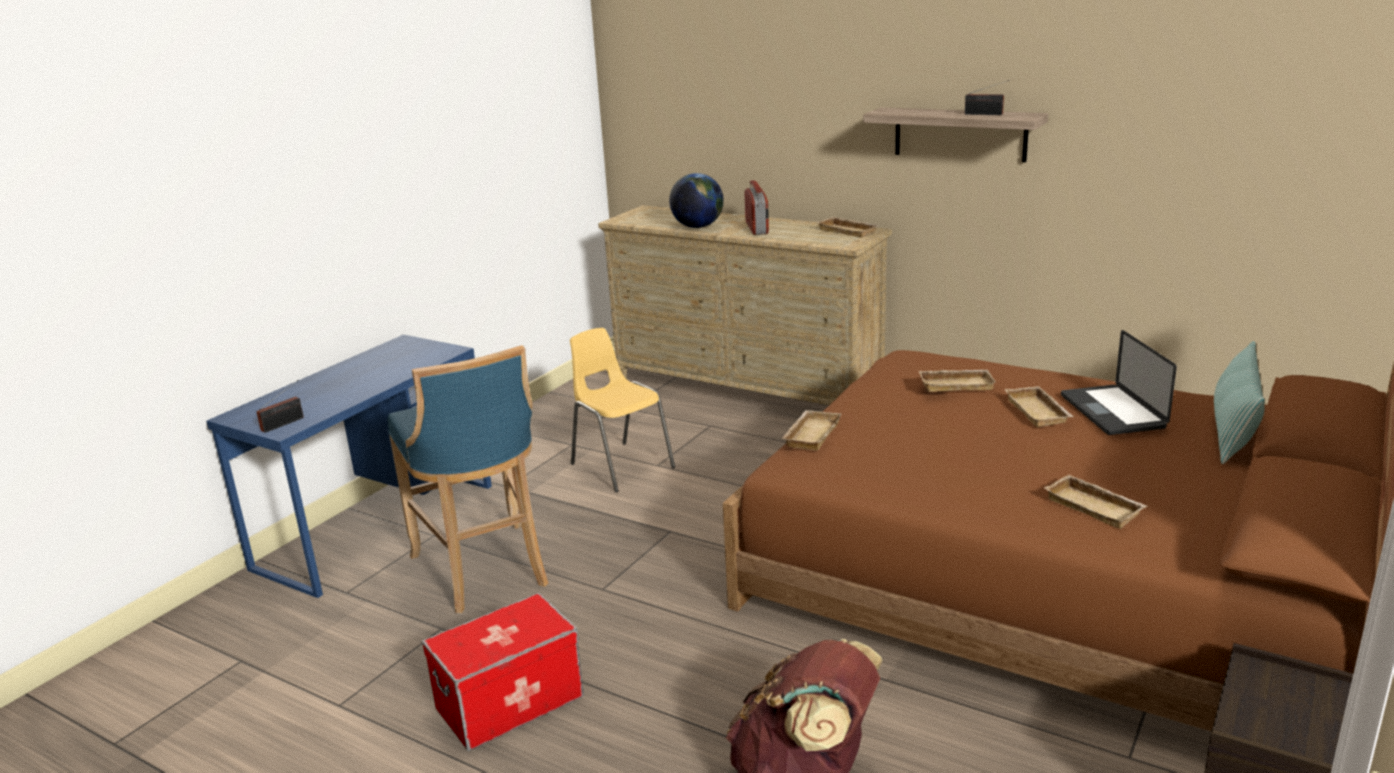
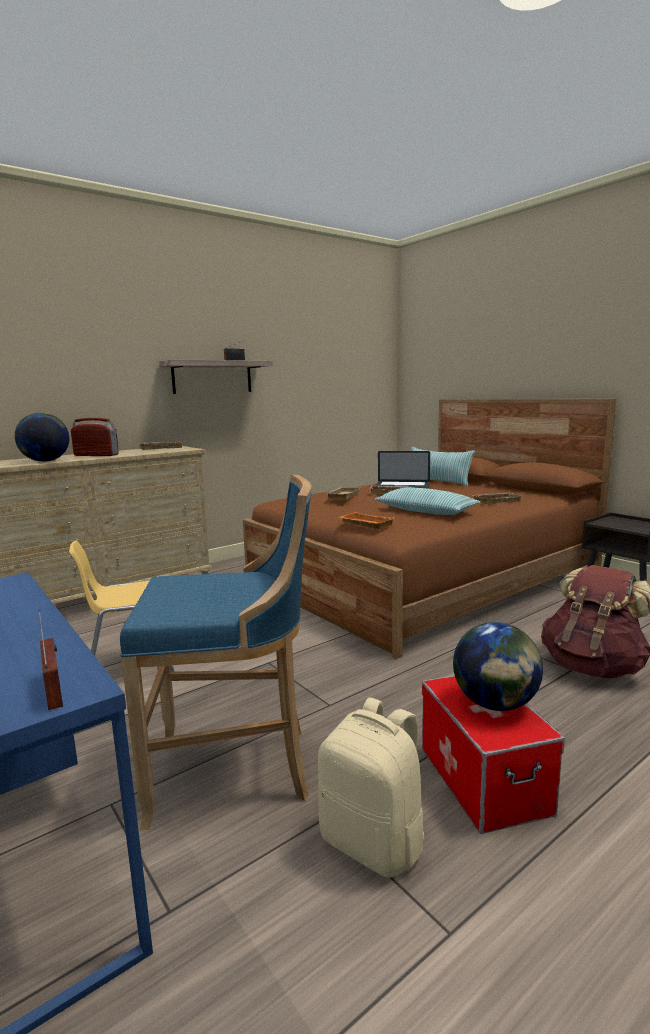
camera: 70 degrees left, 10 degrees down
(417, 656) = (374, 842): none -> beige backpack
(504, 638) = (495, 704): none -> globe
(810, 434) = (365, 524): beige tray -> orange tray
(941, 460) = (425, 511): none -> pillow

